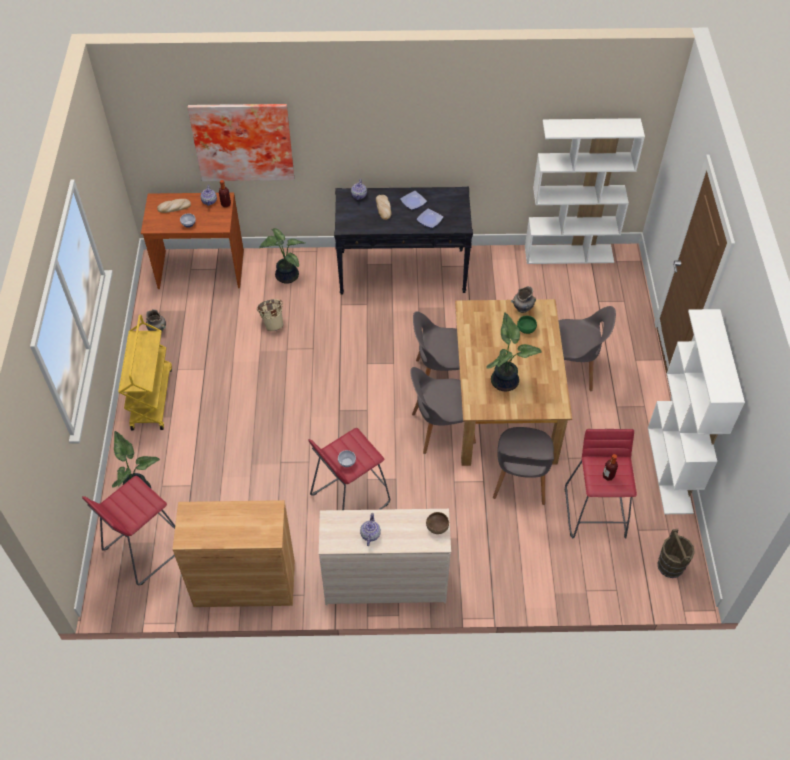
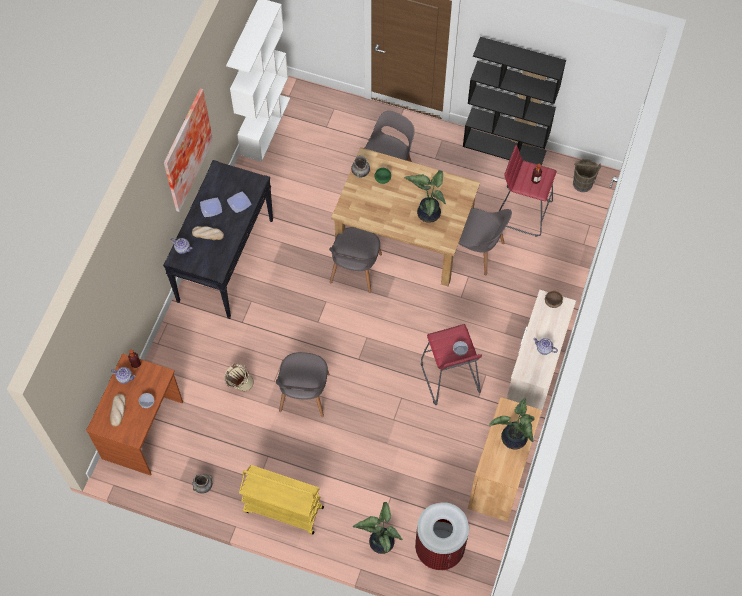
camera: 70 degrees left, 10 degrees up
(144, 548) = (439, 549): red stool -> trash can
(243, 140) = (115, 309): picture -> picture (184, 149)
(285, 276) = (186, 358): potted plant -> potted plant (513, 439)
(441, 428) = (407, 288): grey chair -> grey chair (304, 394)
(670, 470) = (505, 148): white bookcase -> black bookcase

